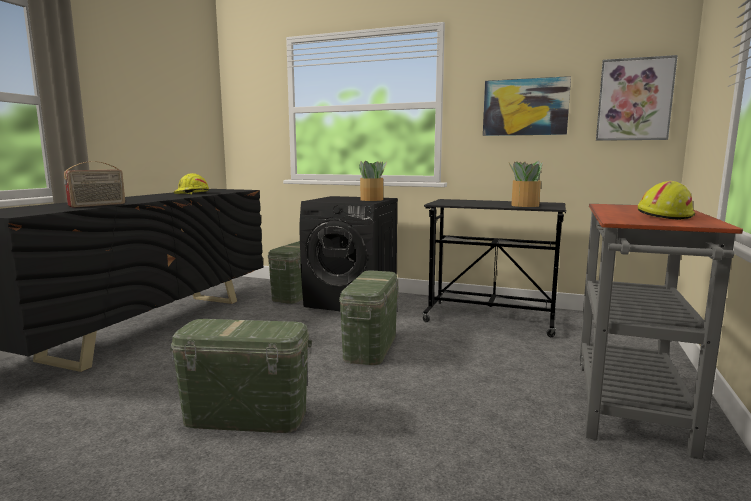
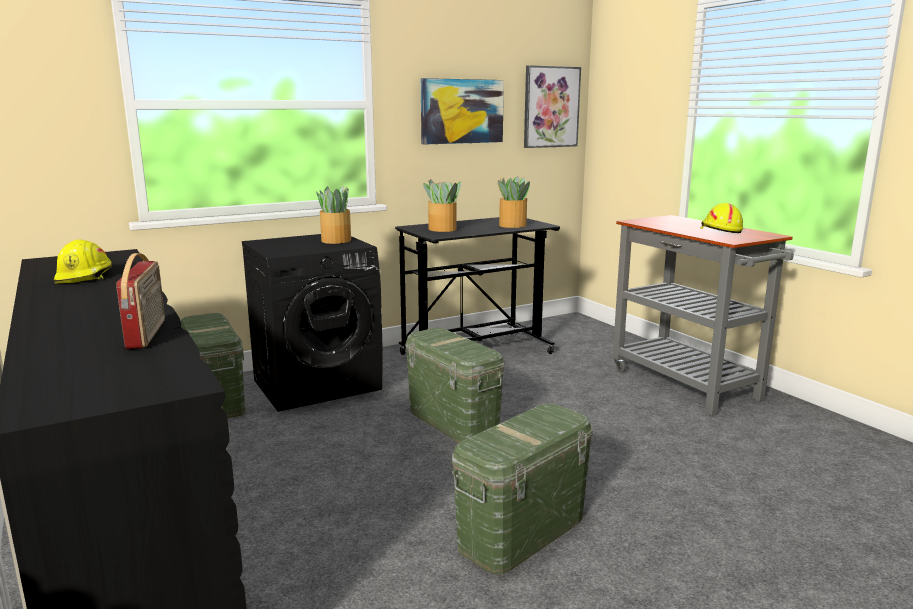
camera: 50 degrees left, 5 degrees up
(460, 202) = (442, 229): none -> potted plant

